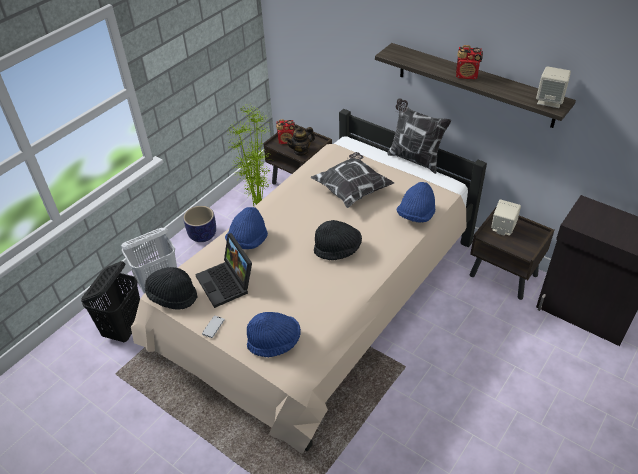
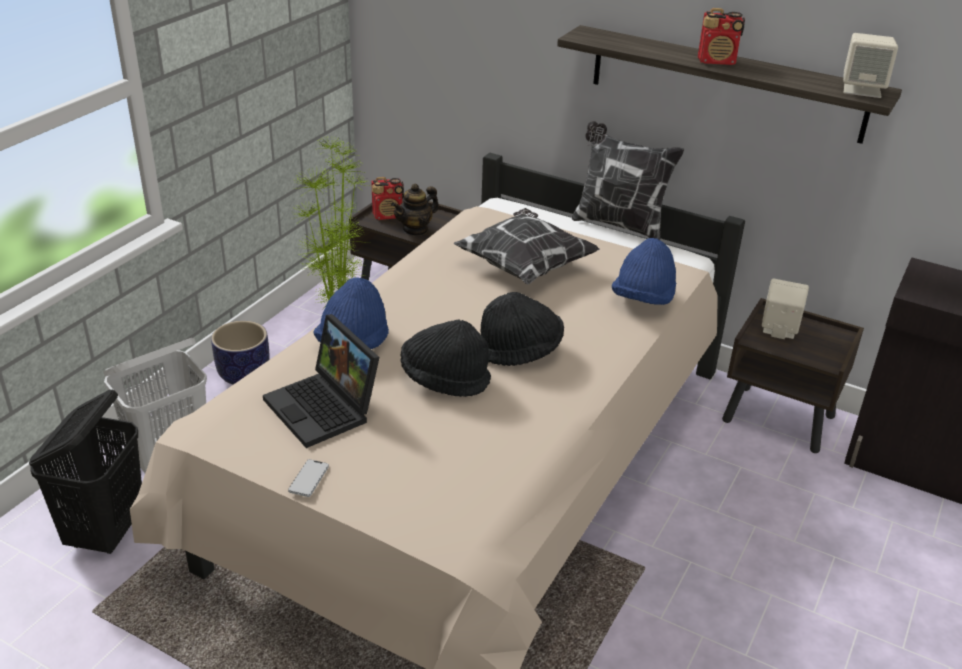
camera: 10 degrees left, 10 degrees down
(172, 296) = (222, 432): black hat -> black hat (444, 379)
(274, 342) = (432, 499): blue hat -> none

